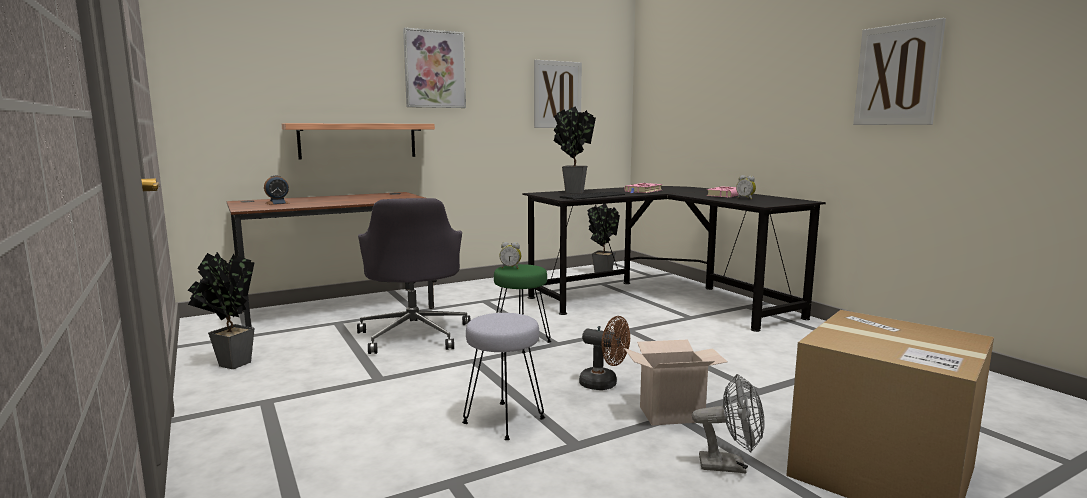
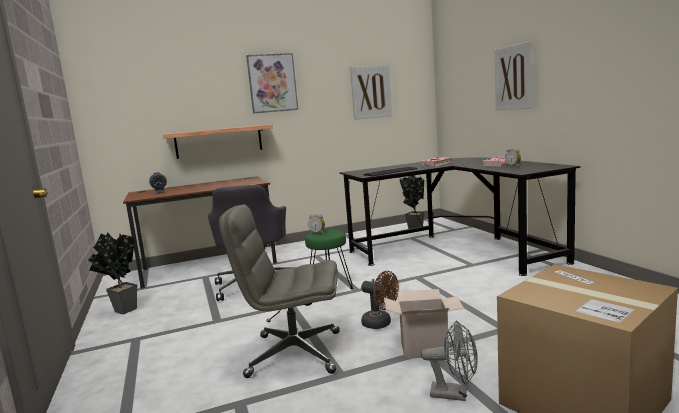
camera: 10 degrees right, 0 degrees up
(503, 420) = (293, 354): grey stool -> grey office chair
(571, 192) = (377, 169): potted plant -> none
(897, 75) = (630, 56): picture -> picture (513, 77)

